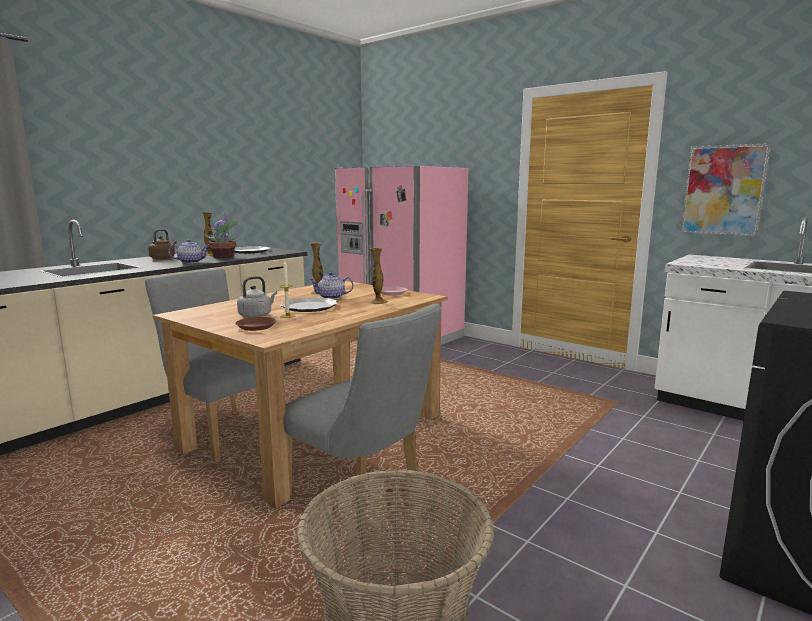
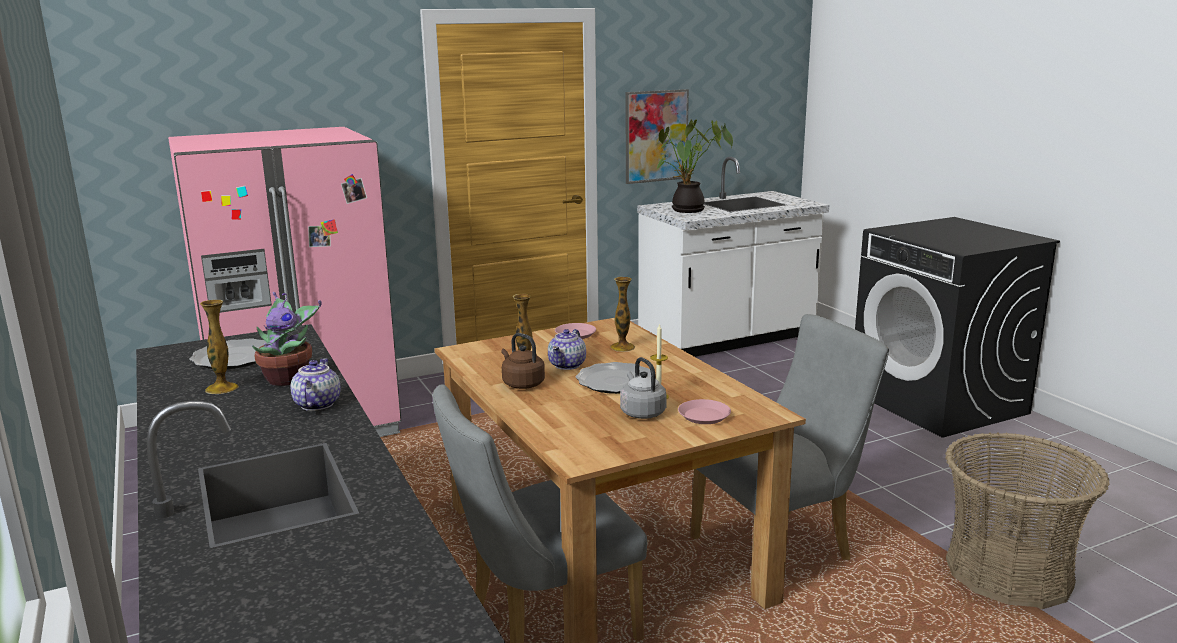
camera: 65 degrees left, 5 degrees up
(163, 258) = (209, 426): brown kettle -> brown kettle (521, 383)
(256, 326) = (704, 416): brown plate -> pink plate
(709, 261) = (688, 211): none -> potted plant

